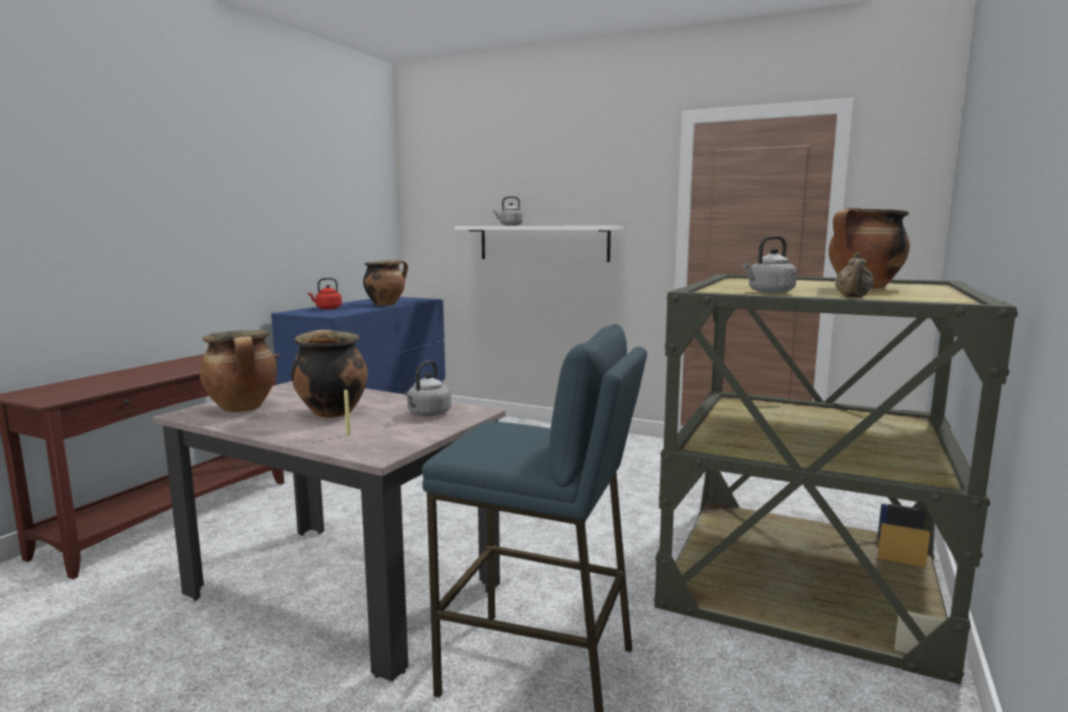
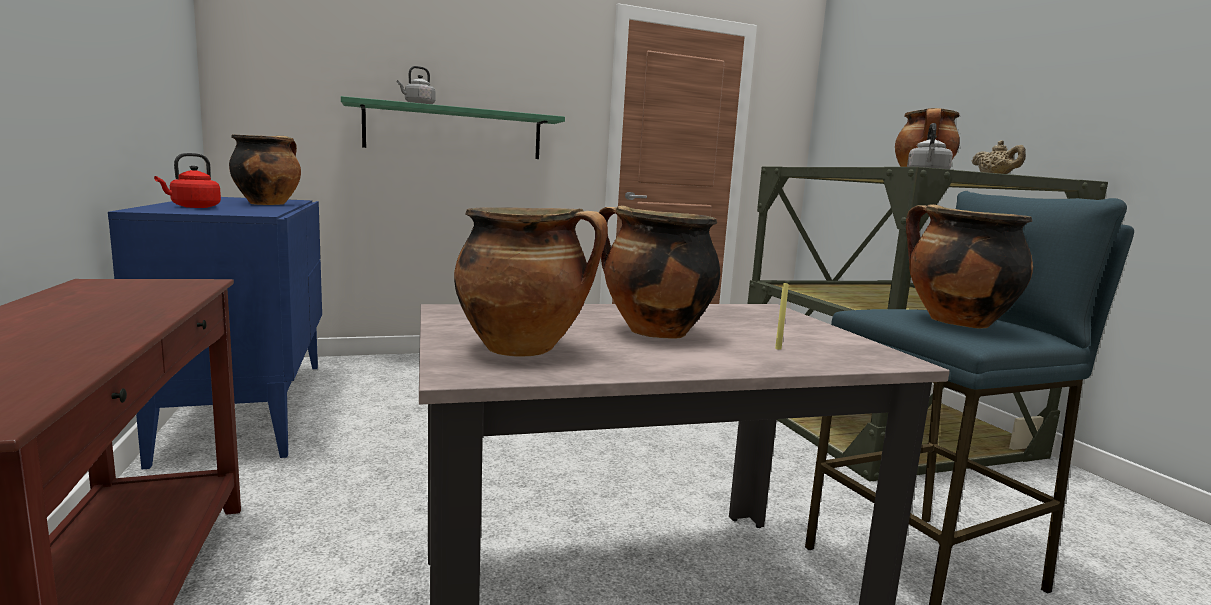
camera: 45 degrees left, 0 degrees up
(427, 414) = (747, 317): grey kettle -> none
(499, 442) = (954, 322): none -> cooking pot
(543, 243) = (454, 132): white shelf -> green shelf

